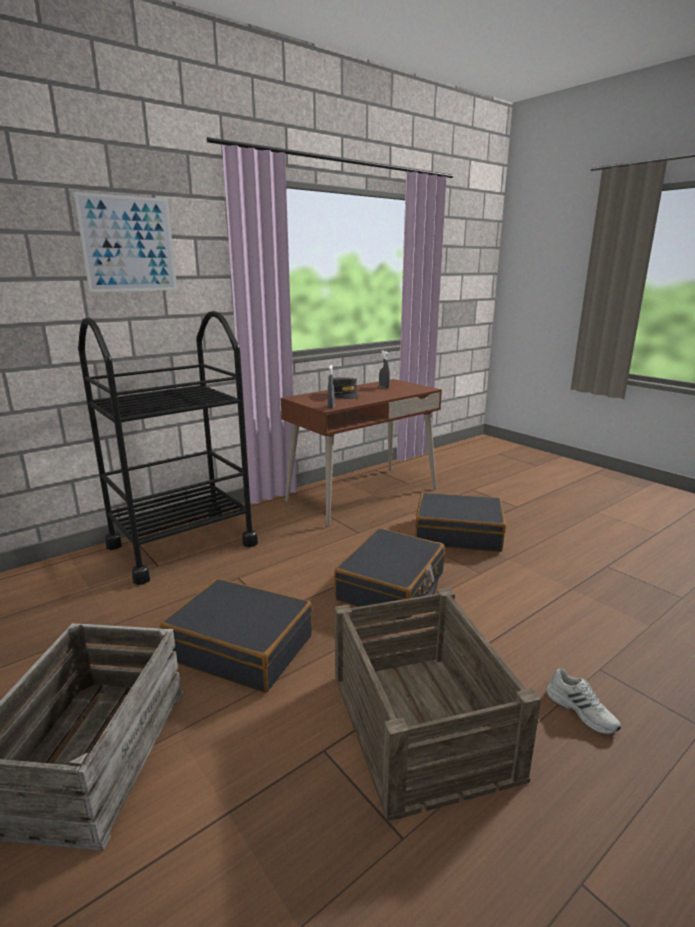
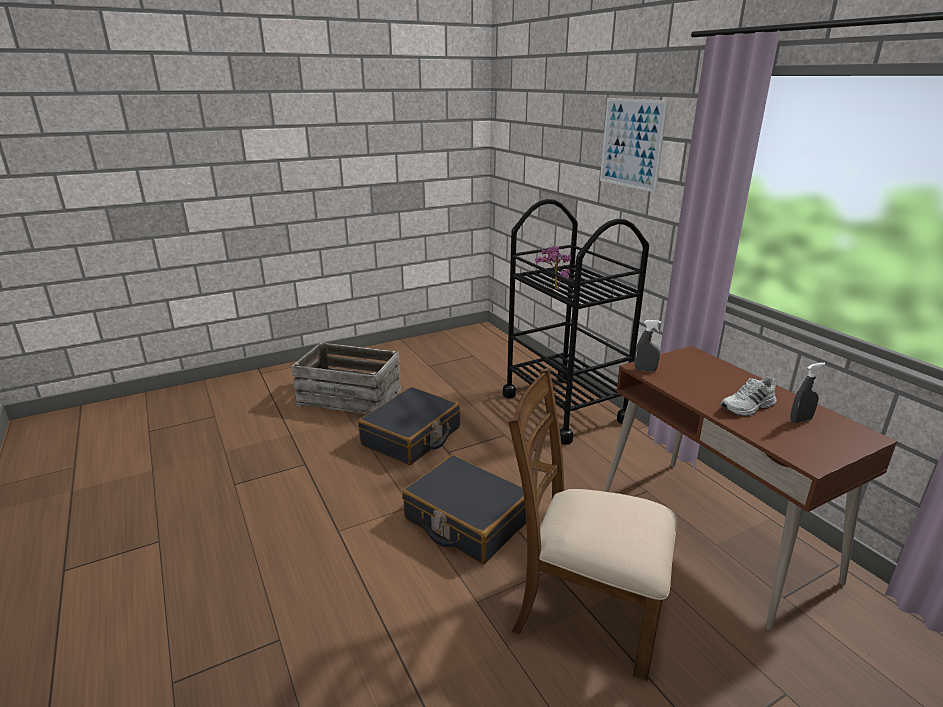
camera: 100 degrees right, 5 degrees up
(186, 405) = (553, 288): none -> potted plant
(344, 395) = (721, 383): grey cap -> none
(420, 725) = (296, 504): crate -> none
(458, 534) = (585, 611): black suitcase -> brown chair
(582, 711) = (248, 599): white shoe -> white shoe (748, 407)

